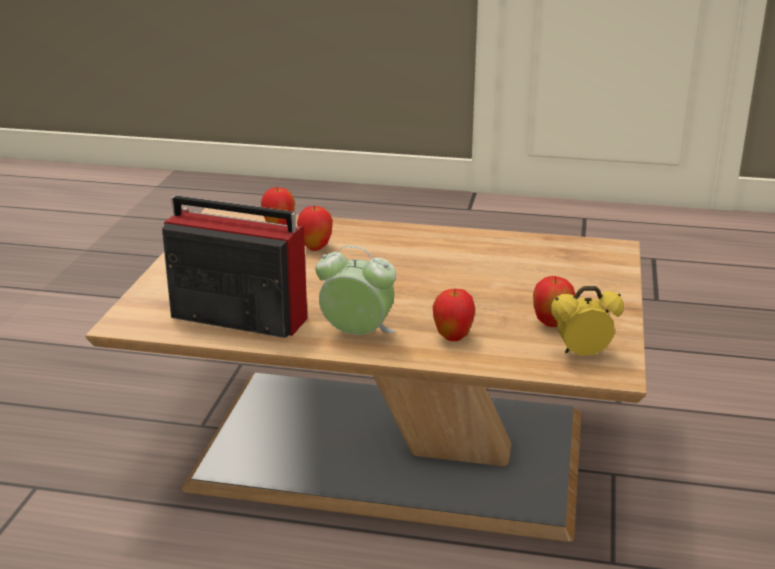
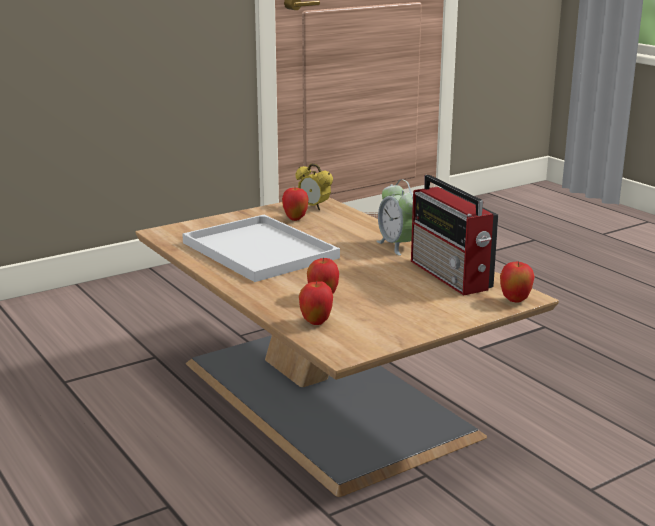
camera: 135 degrees left, 5 degrees down
(453, 337) = (354, 230): apple -> apple (515, 300)
(480, 267) = (256, 250): none -> white tray

